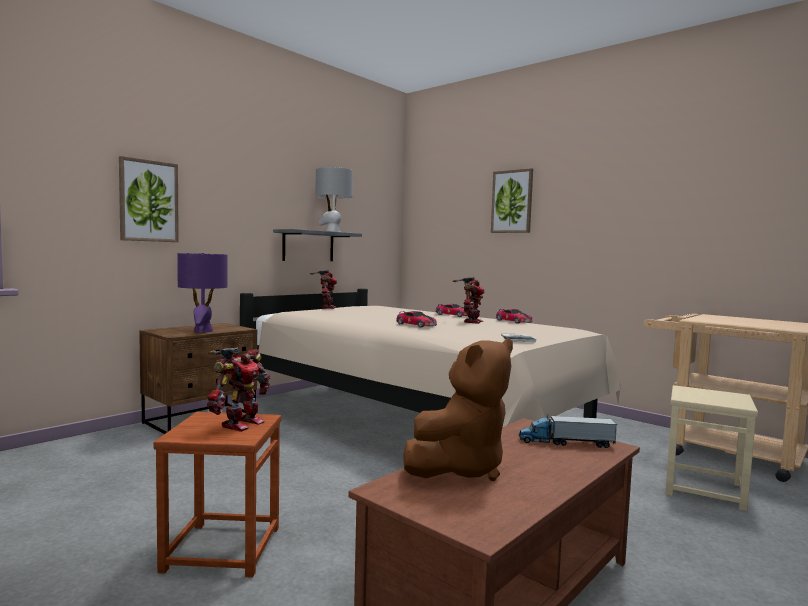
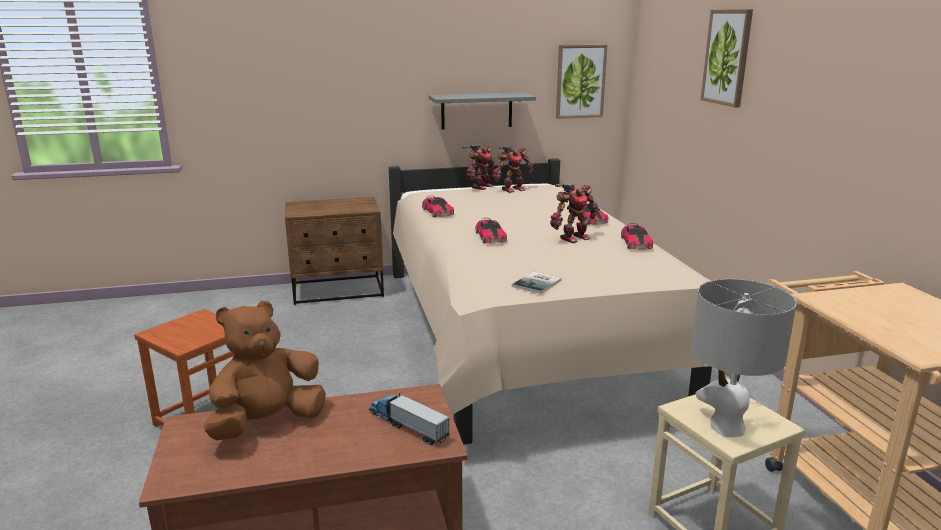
camera: 35 degrees right, 15 degrees up
(148, 201) = (286, 78): picture -> picture (580, 81)
(203, 331) = (328, 210): purple table lamp -> none
(240, 424) = (206, 330): toy robot -> toy robot (512, 189)
(333, 232) = (500, 95): grey table lamp -> grey table lamp (726, 426)
(333, 318) = (437, 212): none -> toy car
(460, 468) = (267, 423): brown plush toy -> brown plush toy turned 150 degrees clockwise

